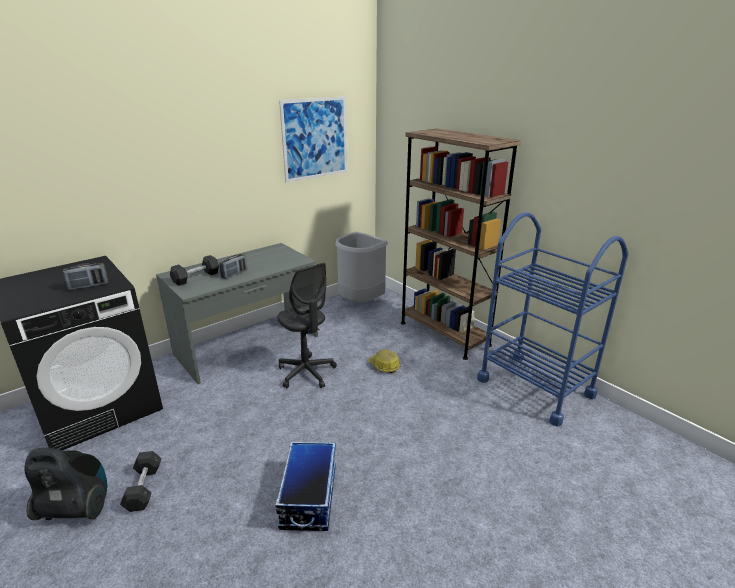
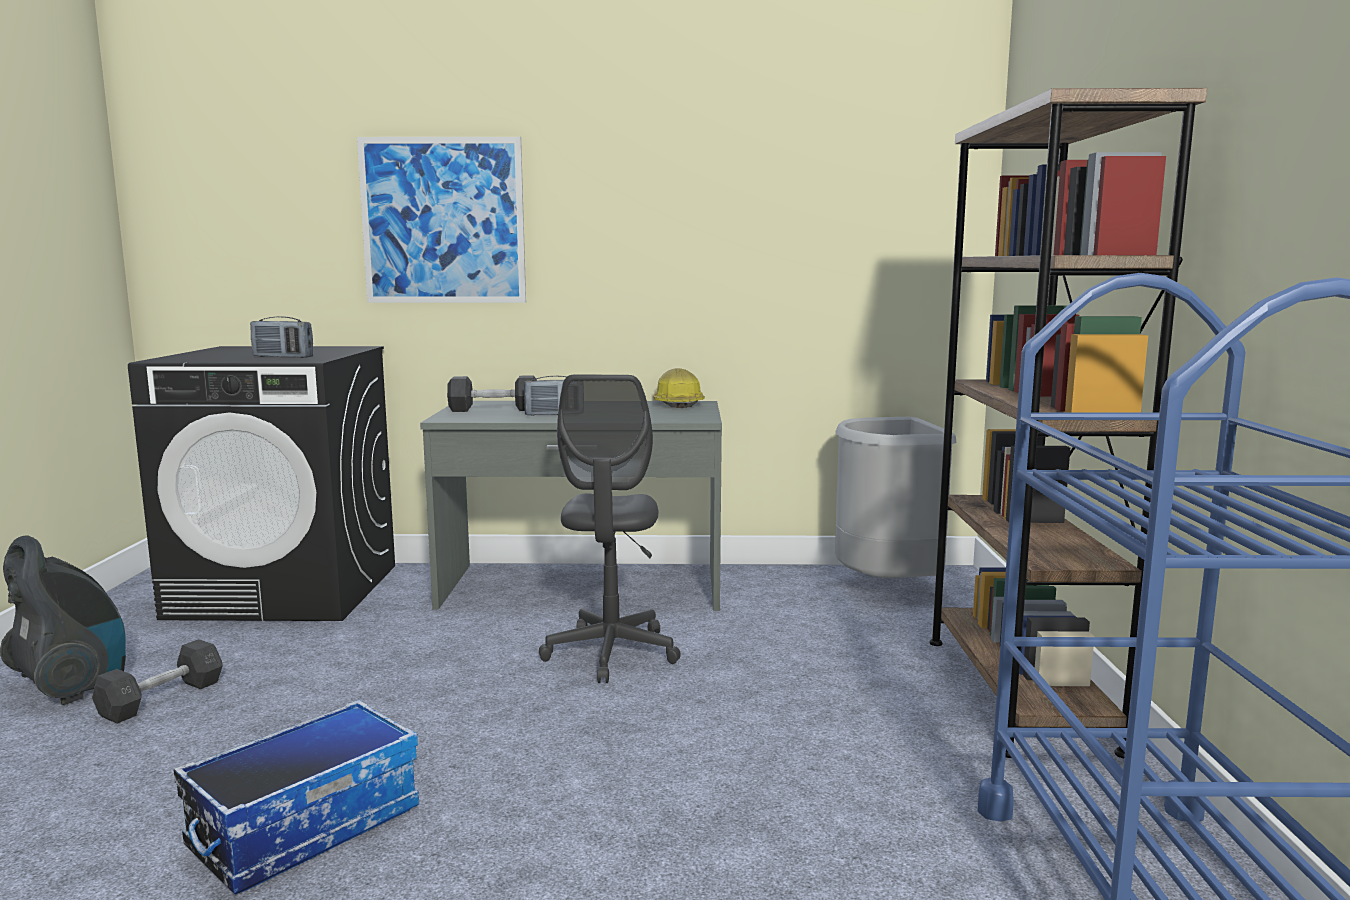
camera: 40 degrees right, 15 degrees down
(315, 138) = (826, 192): picture -> picture (443, 221)
(384, 366) = (777, 696): hard hat -> hard hat (676, 404)

